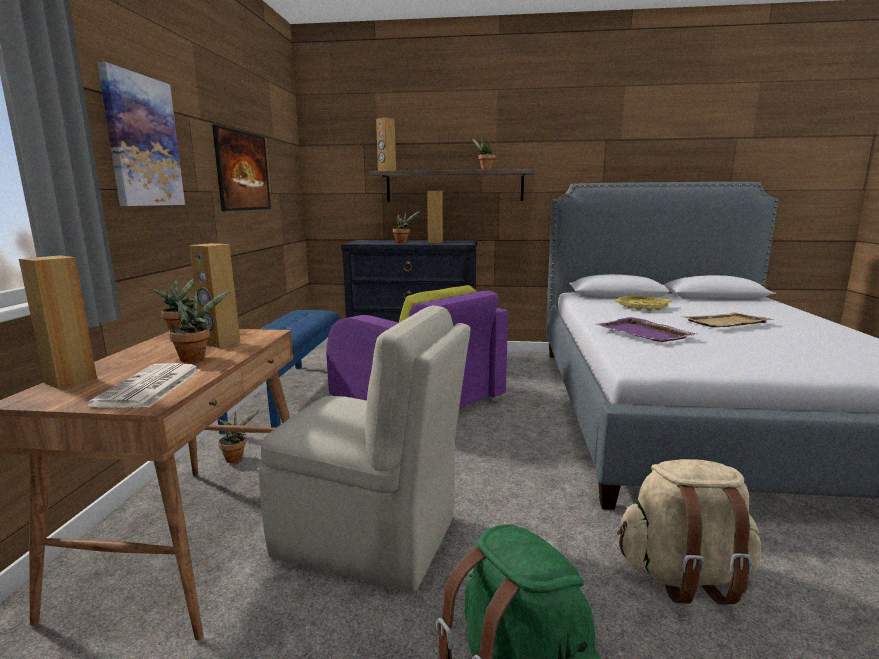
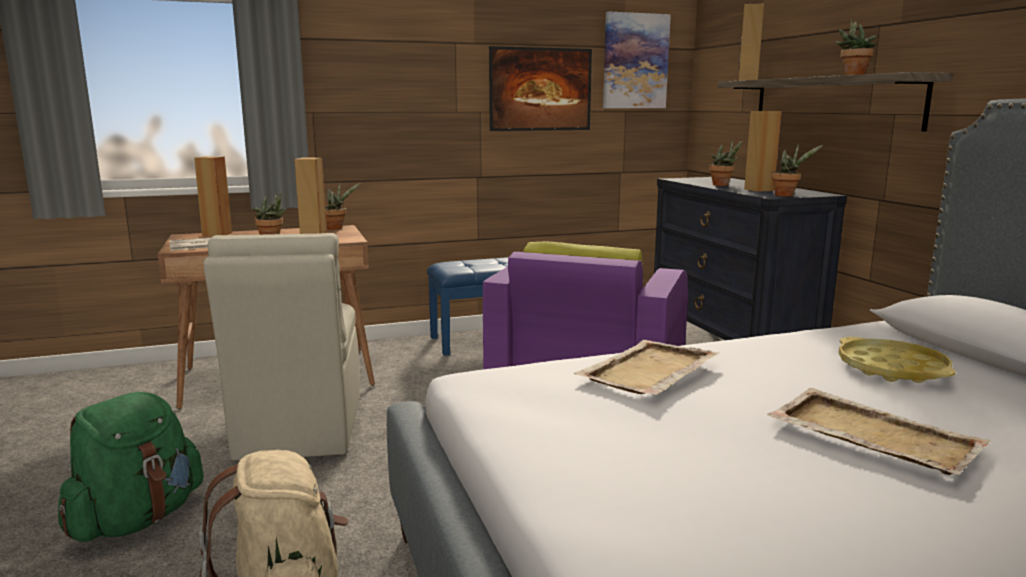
camera: 65 degrees right, 0 degrees up
(142, 141) = (382, 73): picture -> picture (635, 61)
(236, 458) = (394, 354): potted plant -> potted plant (787, 195)
(644, 333) = (647, 371): purple tray -> beige tray

